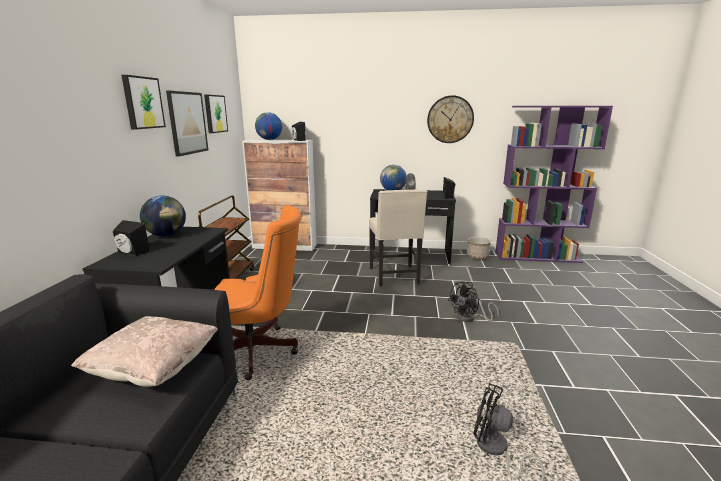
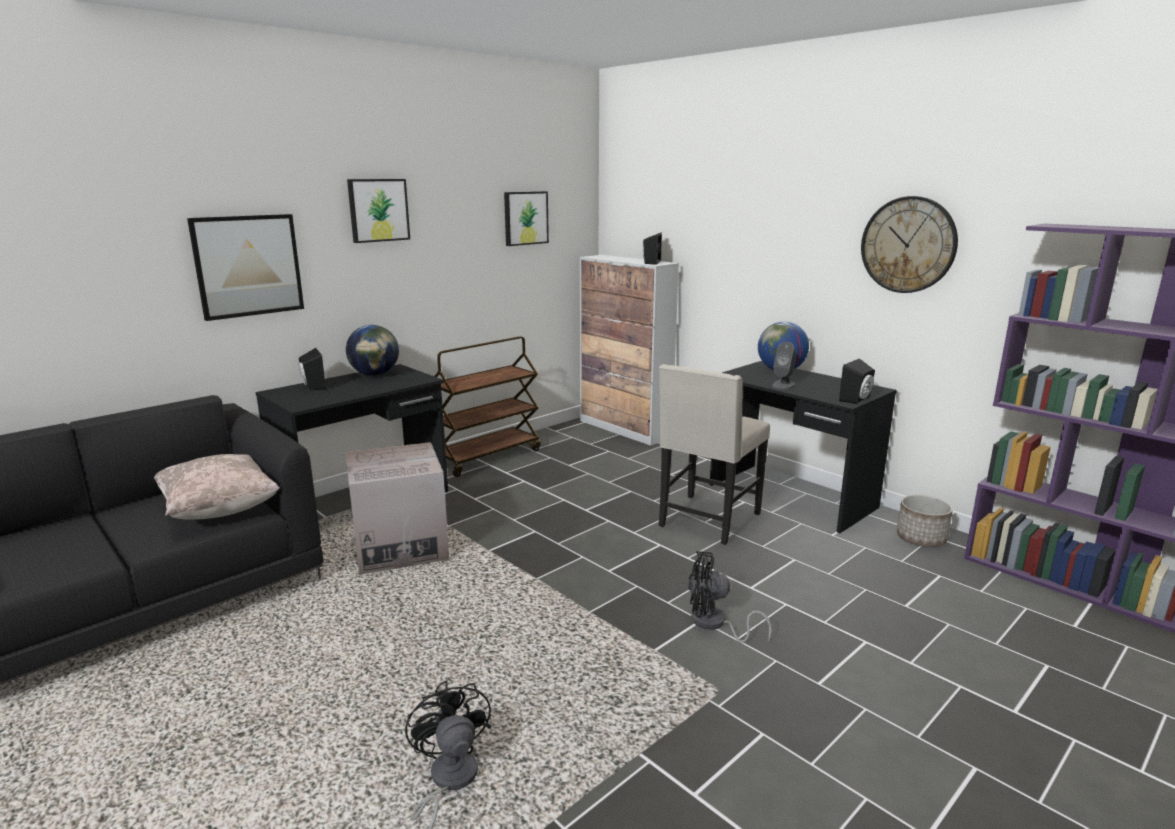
camera: 40 degrees right, 0 degrees up
(187, 123) = (461, 232): picture -> picture (248, 266)
(258, 352) = (400, 547): orange office chair -> cardboard box
(269, 140) = (617, 258): globe -> none

